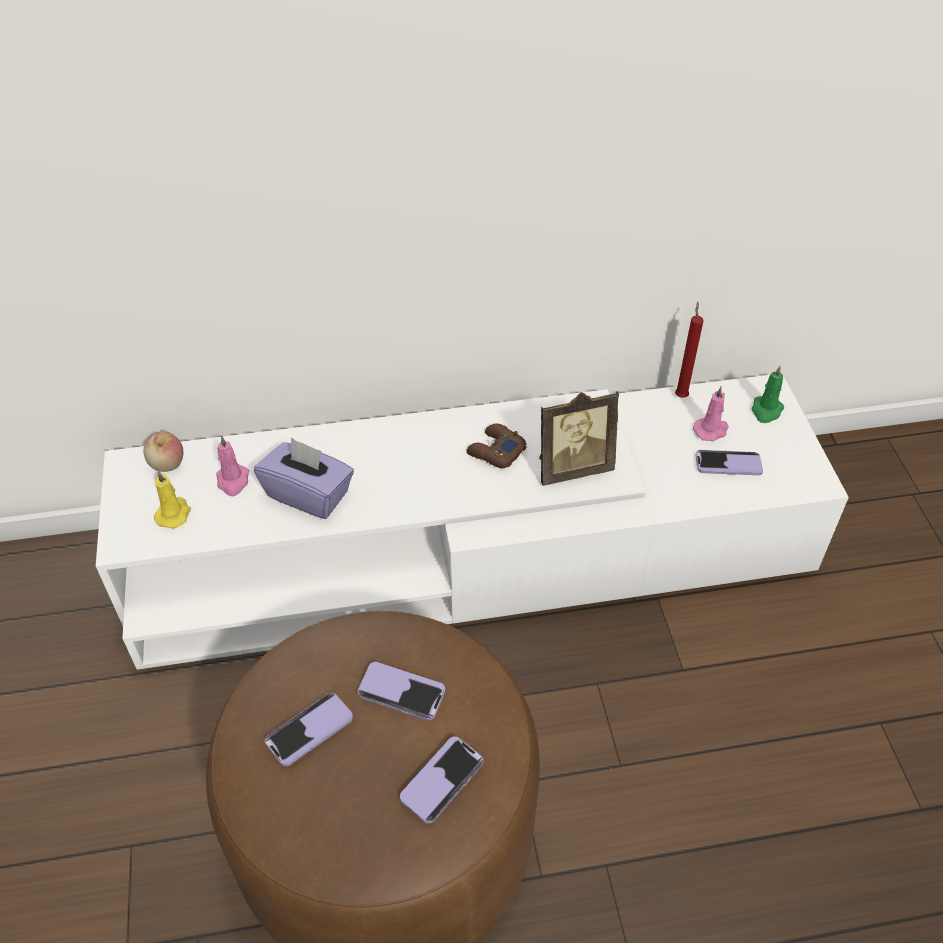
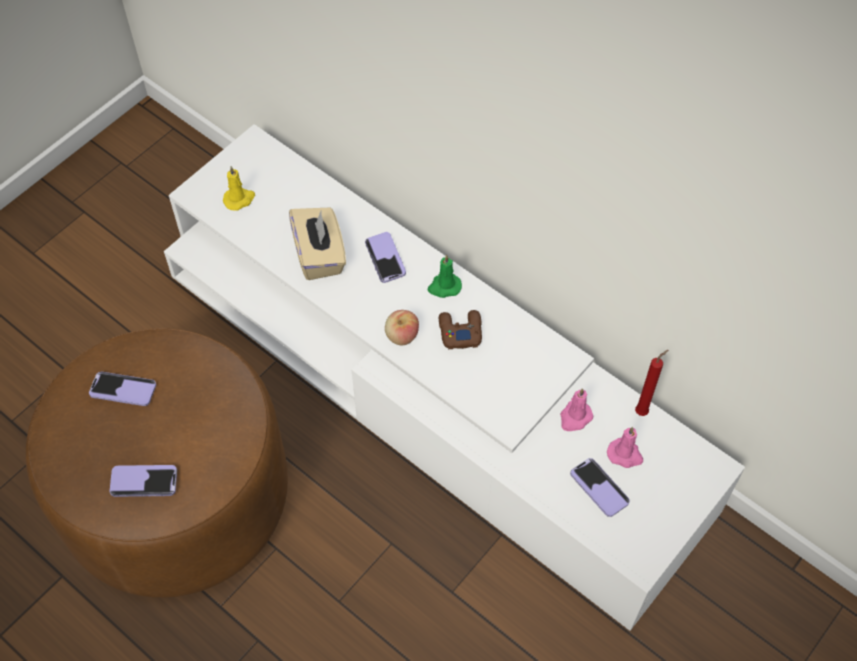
camera: 50 degrees right, 10 degrees up
(167, 464) = (273, 163): apple -> apple (402, 336)
(233, 481) = (292, 207): pink candle -> pink candle (575, 418)
(309, 494) = (320, 255): purple tissue box -> beige tissue box
(401, 692) = (186, 417): phone -> phone (385, 258)
(572, 467) = (490, 388): picture frame -> none
(766, 411) = (686, 480): green candle -> green candle (444, 287)

